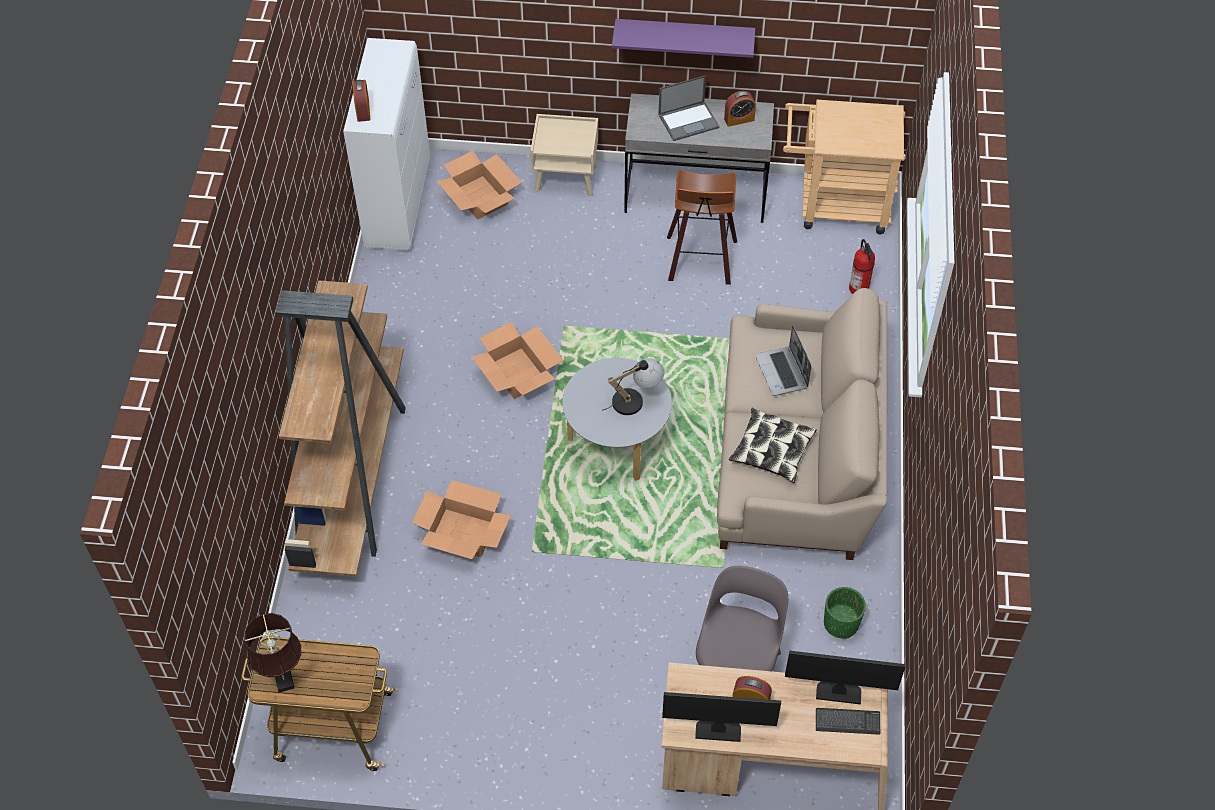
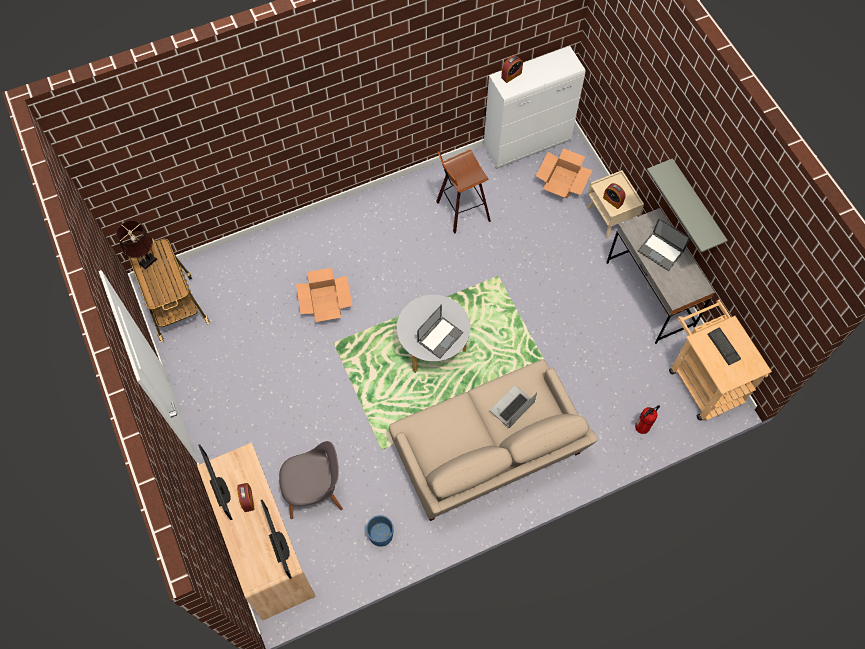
camera: 60 degrees right, 10 degrees up
(352, 474) = (330, 228): brown bookcase -> none
(518, 373) = (448, 270): cardboard box -> none
(635, 400) = (440, 336): table lamp -> laptop
(684, 36) = (696, 205): purple shelf -> grey shelf
(701, 262) = (598, 324): stool -> stool (461, 211)
(739, 119) = (684, 279): alarm clock -> alarm clock (612, 201)
(771, 450) = (449, 430): pillow -> none
(840, 623) = (380, 534): green planter -> blue planter
(847, 722) = (262, 560): keyboard -> keyboard (723, 346)

